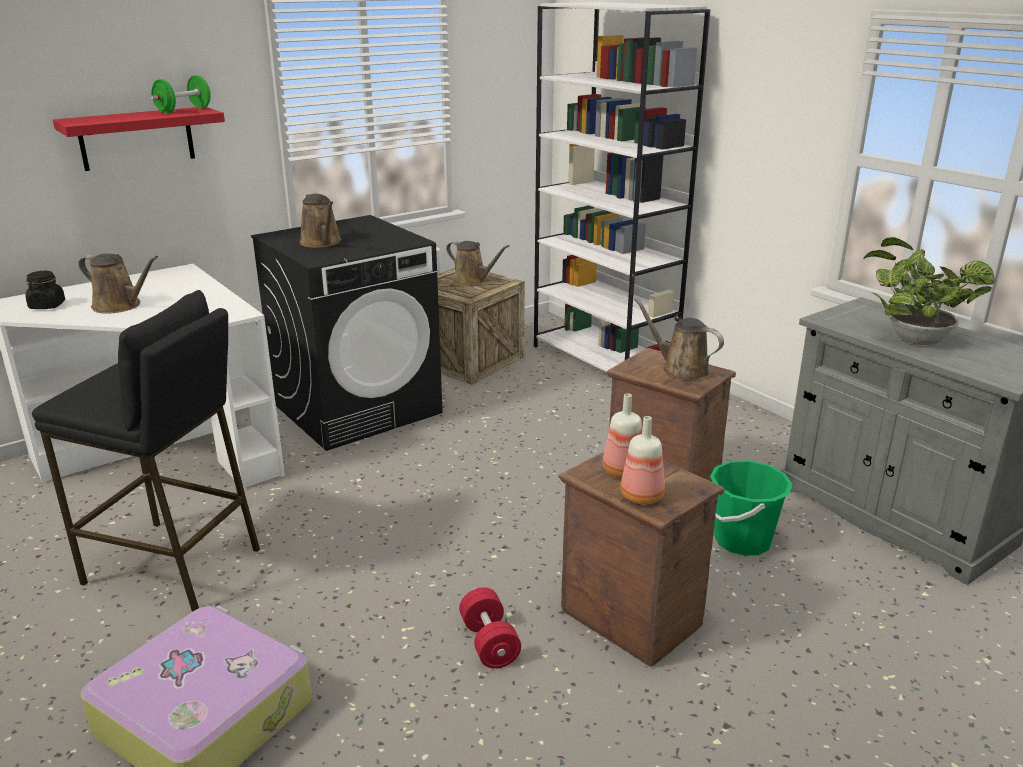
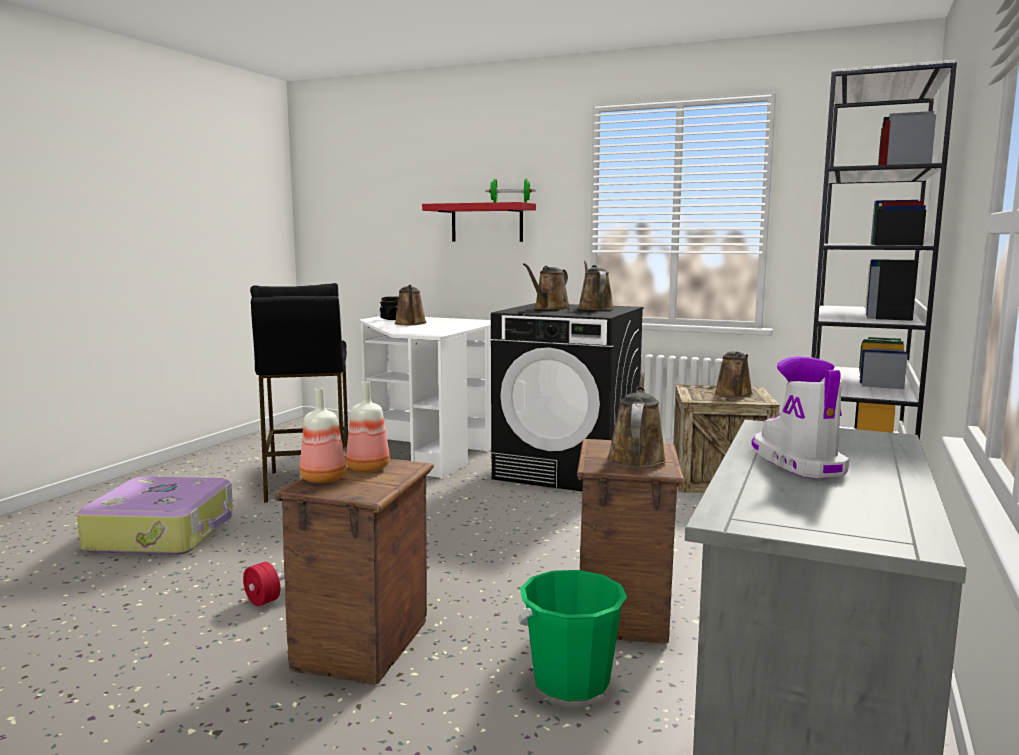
camera: 60 degrees right, 15 degrees down
(356, 231) = (594, 308): none -> brown watering can
(912, 339) = (796, 463): potted plant -> boot

